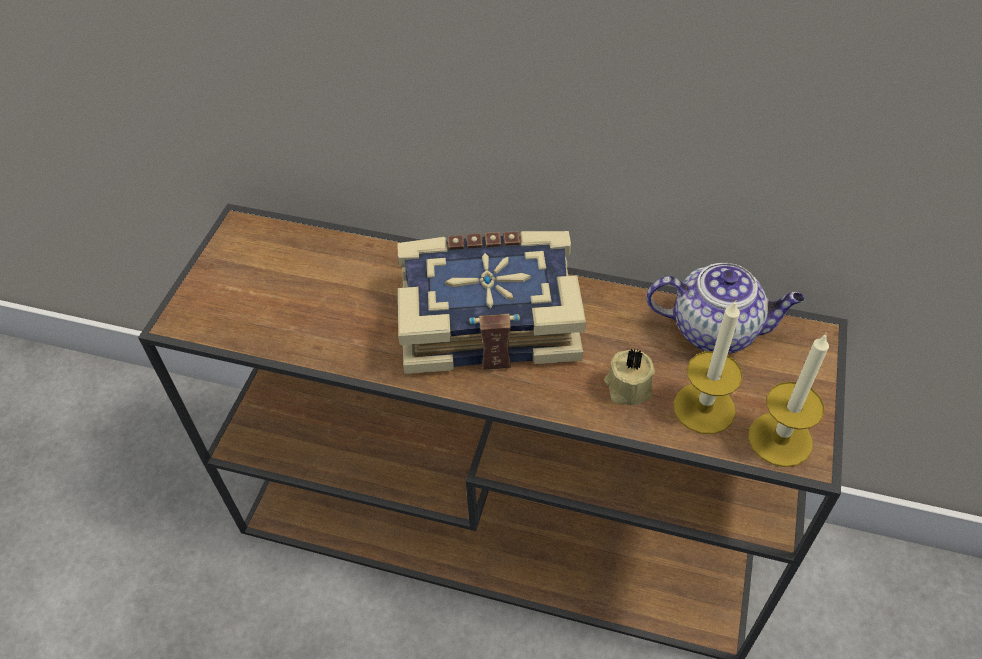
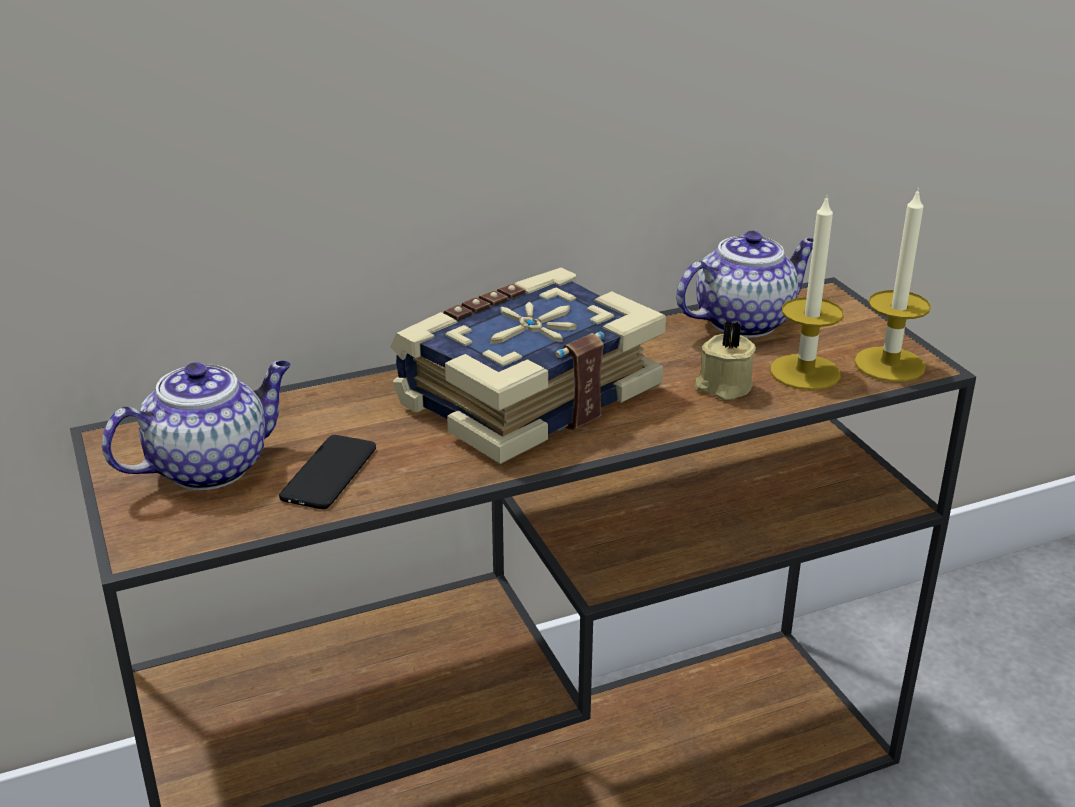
camera: 40 degrees left, 20 degrees down
(263, 276) = (211, 466): none -> teapot
(314, 320) = (329, 473): none -> phone

